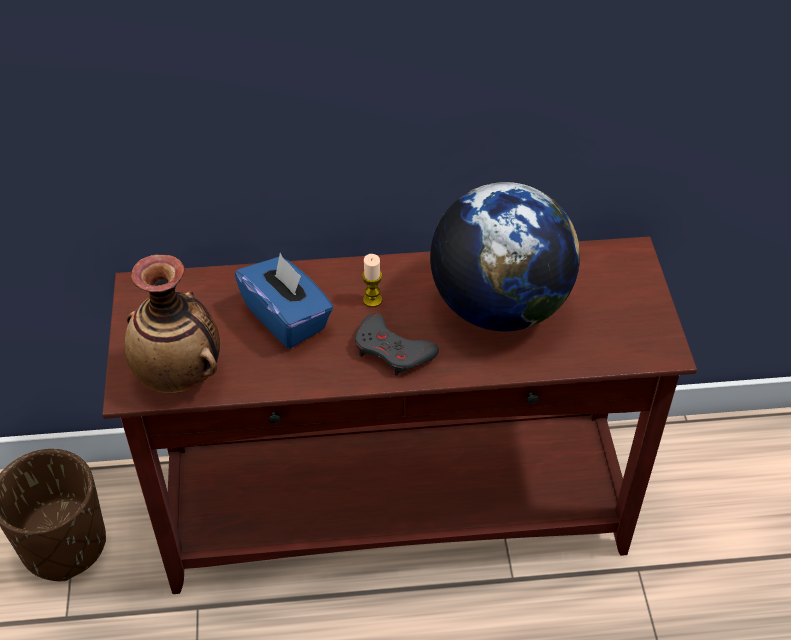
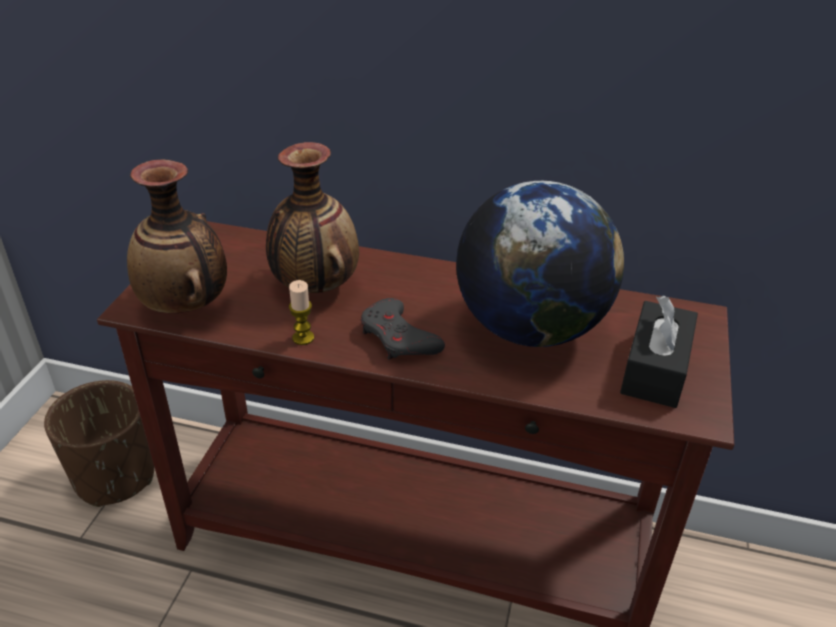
camera: 20 degrees right, 10 degrees down
(287, 318) = (314, 286): blue tissue box -> vase
(372, 300) = (404, 291): candle -> candle (303, 338)
(615, 318) = (655, 369): none -> black tissue box

